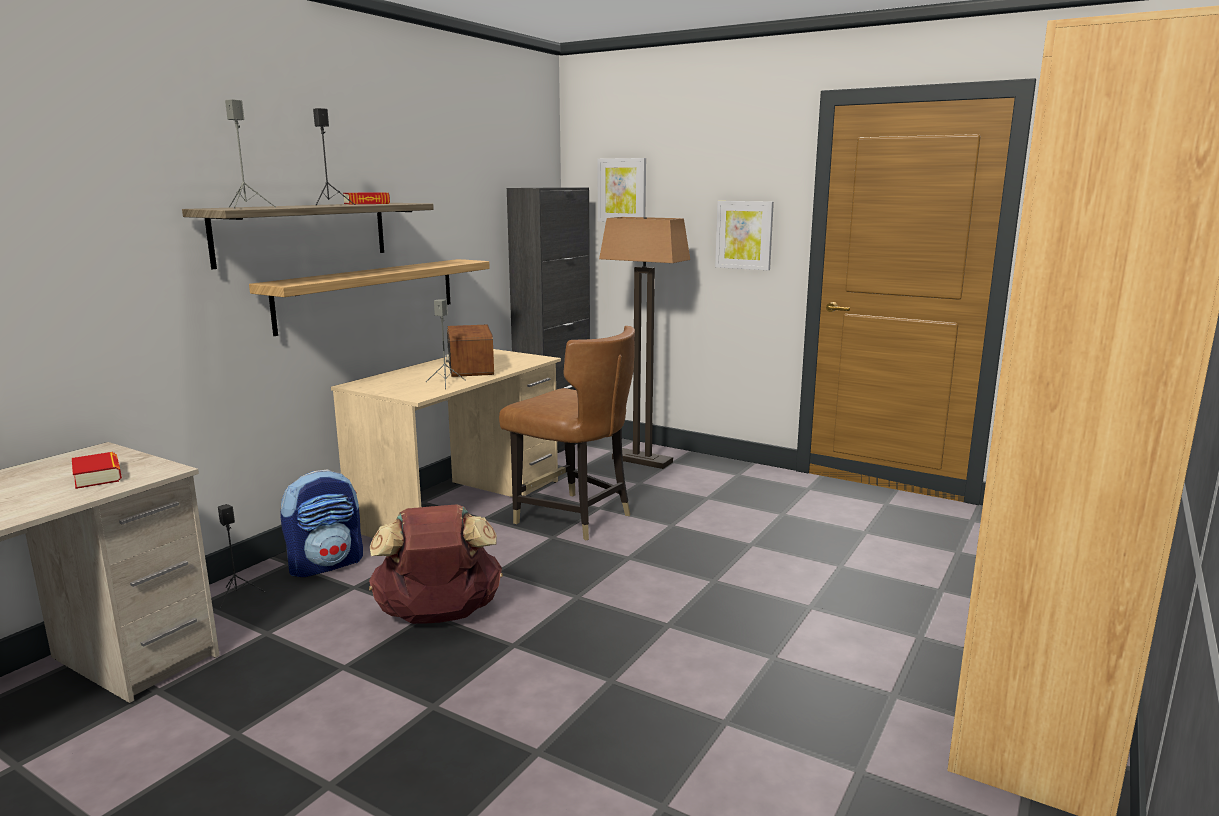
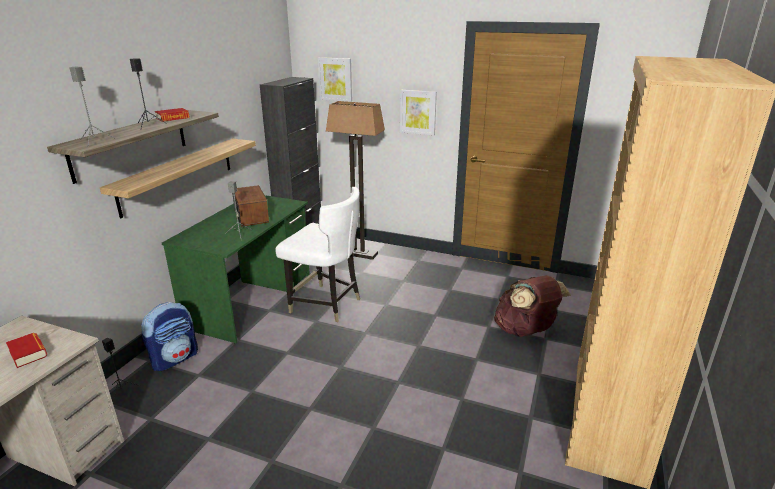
camera: 10 degrees left, 10 degrees up
(439, 617) = (259, 392): brown backpack -> brown backpack (525, 331)
(460, 504) = (251, 300): beige desk -> green desk
(574, 517) = (326, 304): brown chair -> white chair

